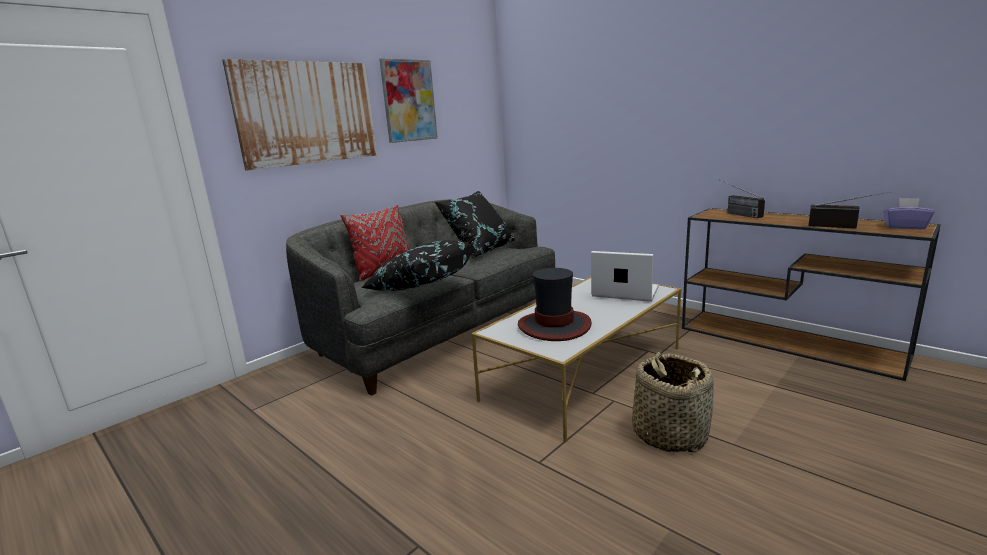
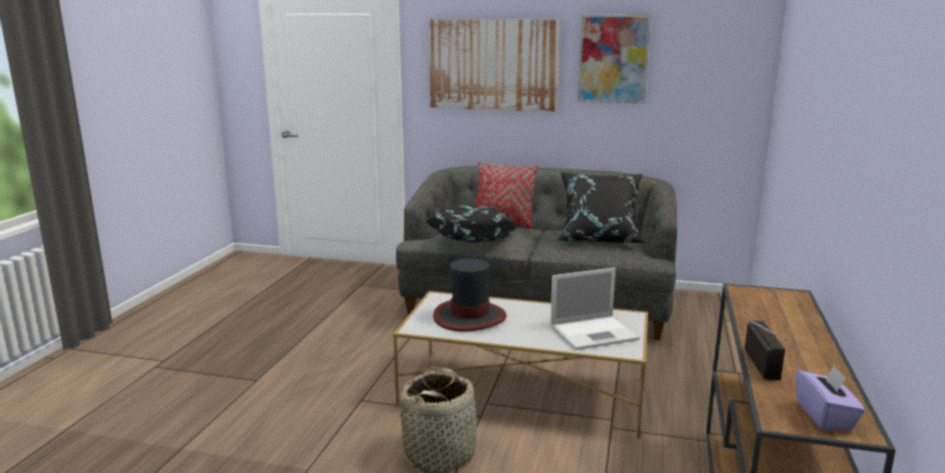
camera: 60 degrees right, 0 degrees up
(623, 292) = (595, 333): laptop -> laptop turned 75 degrees clockwise
(736, 214) = (783, 306): radio -> none

